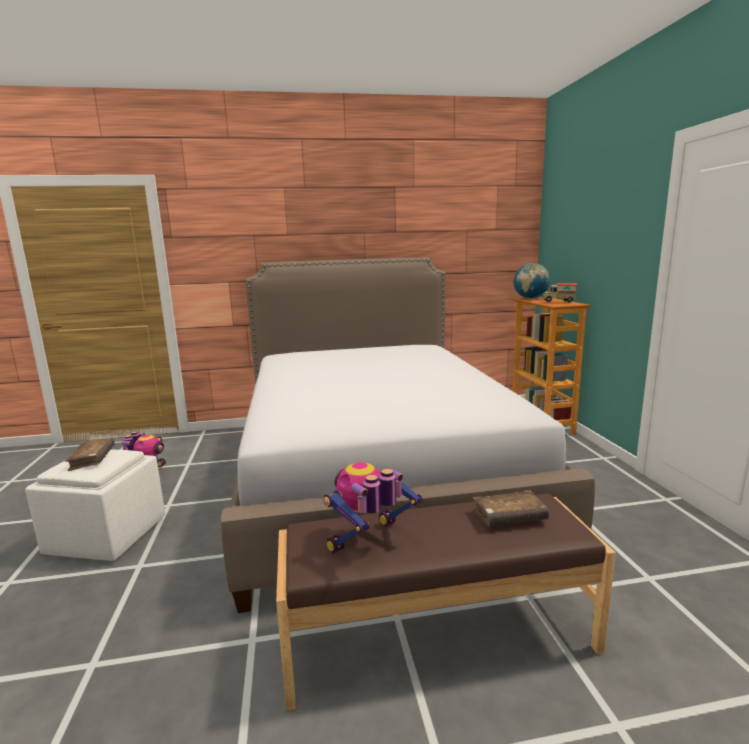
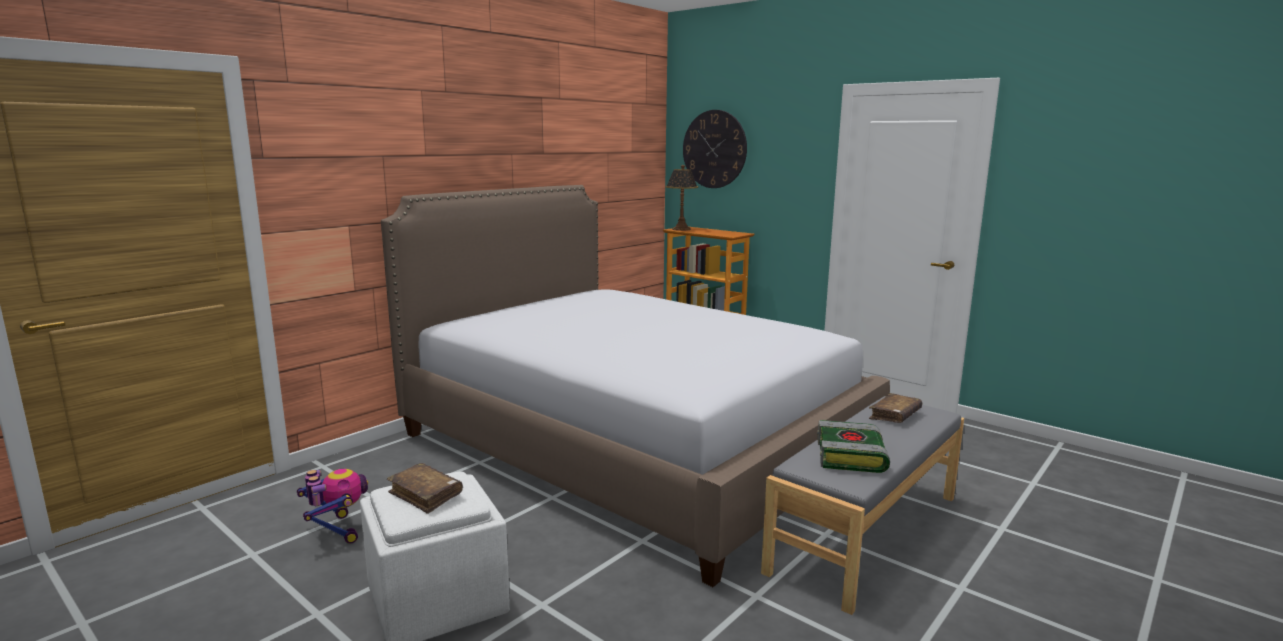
camera: 40 degrees left, 0 degrees up
(369, 542) = (851, 457): toy robot -> book
(437, 635) = (864, 532): brown bench -> grey bench
(530, 298) = (681, 229): globe -> table lamp
(558, 302) = (718, 231): toy truck -> none
(569, 222) = (714, 149): none -> wall clock

